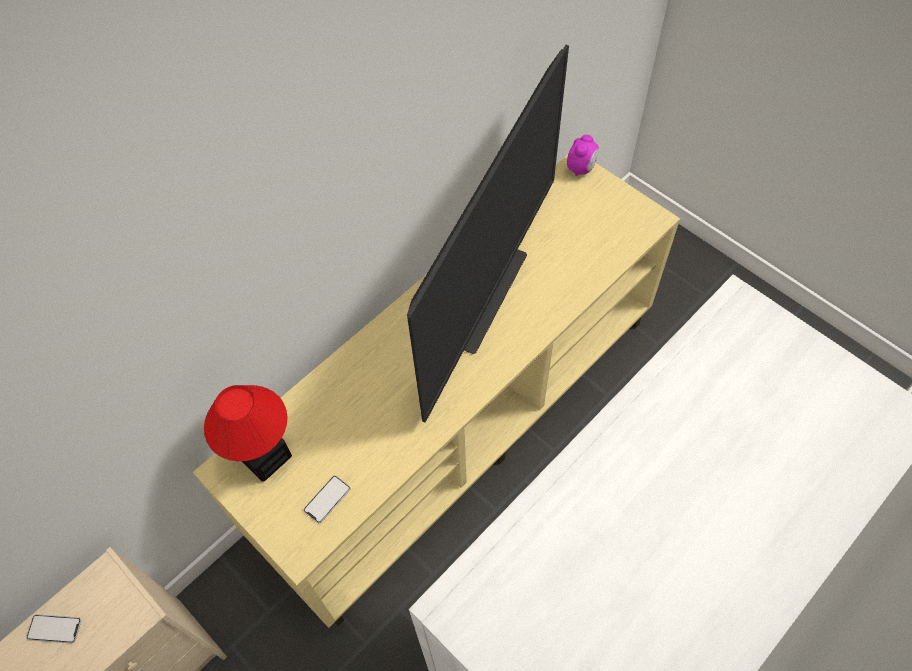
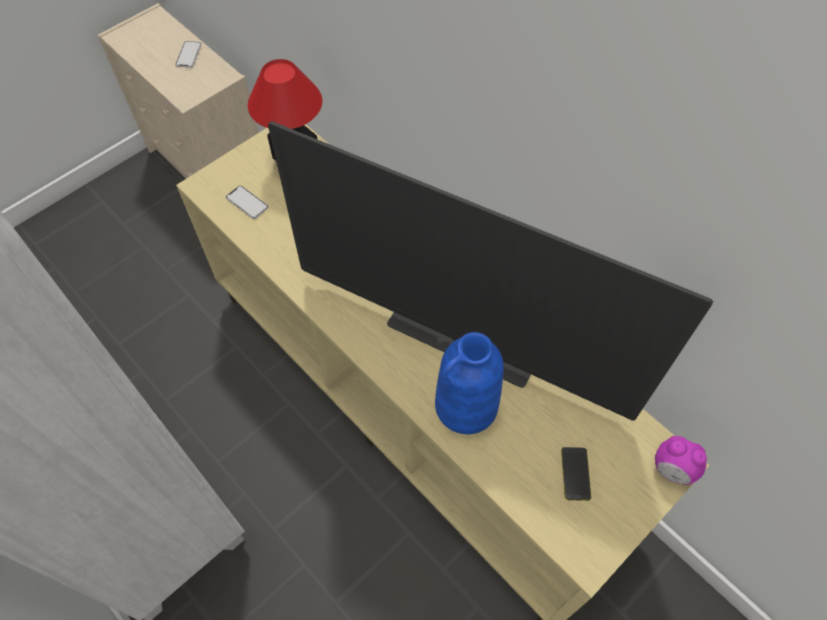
camera: 90 degrees right, 0 degrees up
(547, 293) = (466, 406): none -> blue vase
(593, 223) = (575, 473): none -> phone

